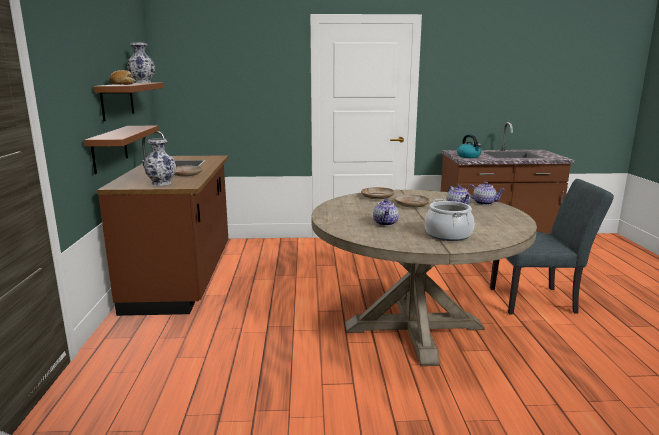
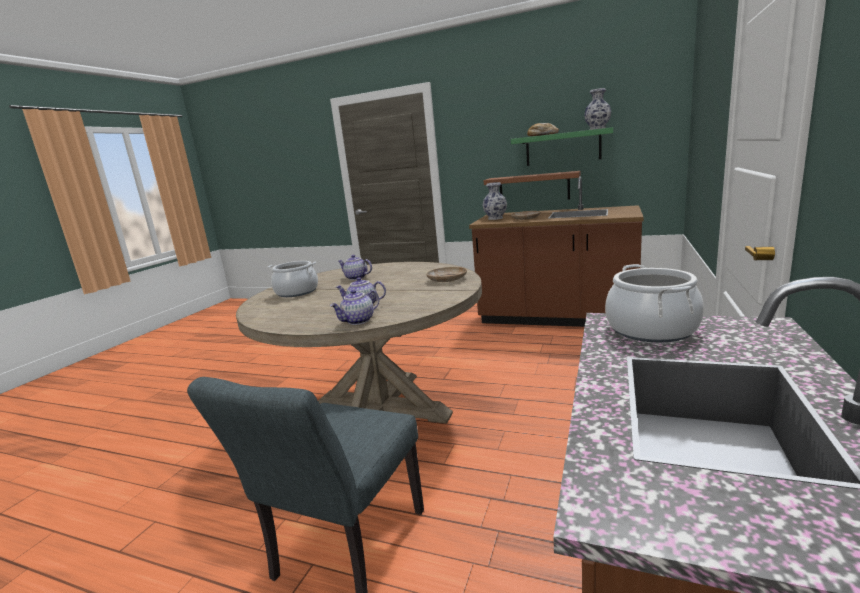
camera: 115 degrees right, 0 degrees up
(117, 100) = (563, 148): brown shelf -> green shelf
(411, 205) = (398, 289): beige plate -> none
(469, 156) = (651, 329): kettle -> cooking pot

